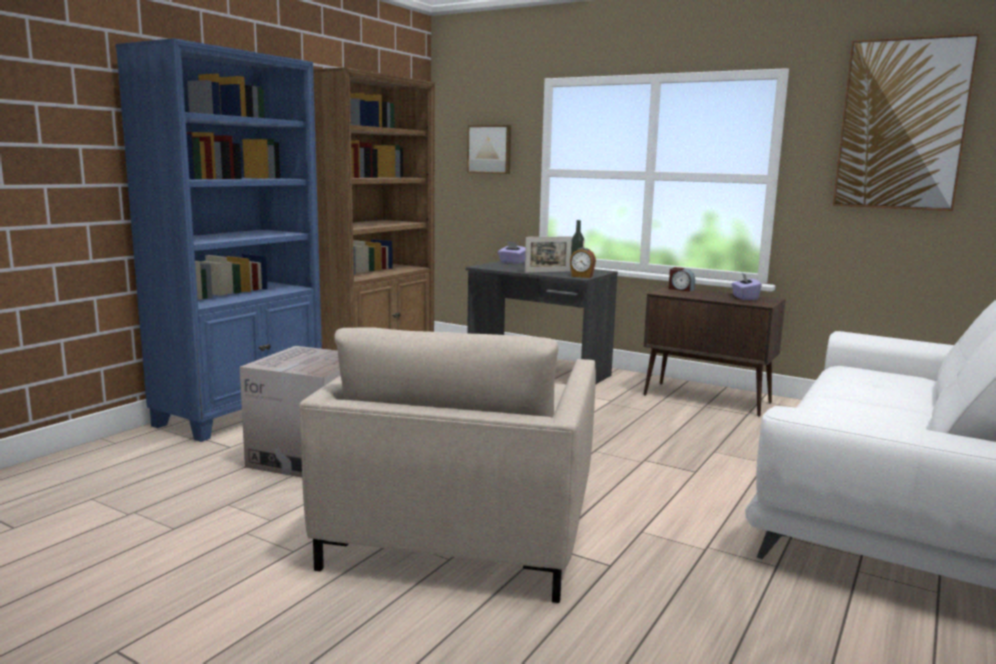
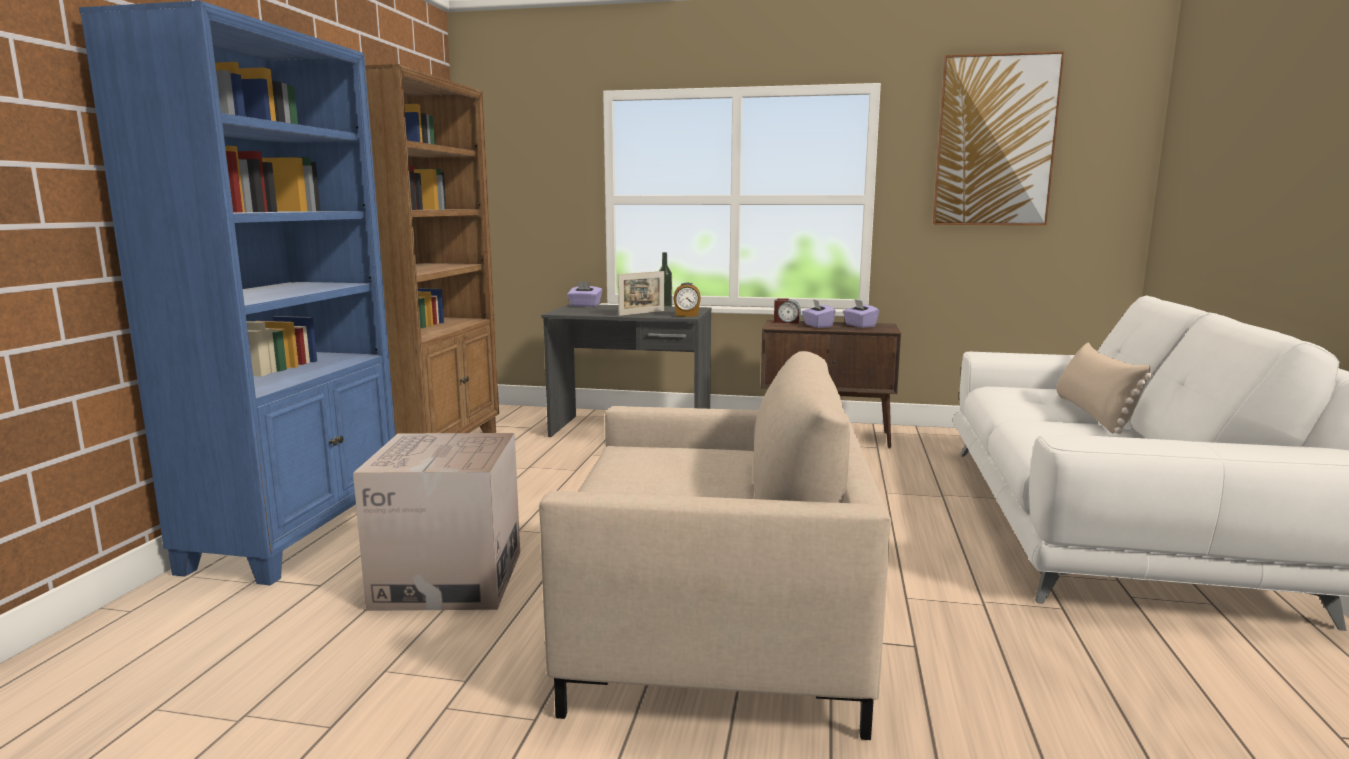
camera: 20 degrees left, 0 degrees up
(460, 530) = (717, 639): beige armchair -> beige armchair turned 75 degrees counterclockwise
(490, 149) = (537, 174): picture -> none
(703, 295) = (817, 326): none -> purple tissue box
(908, 401) = (1093, 414): none -> beige pillow

